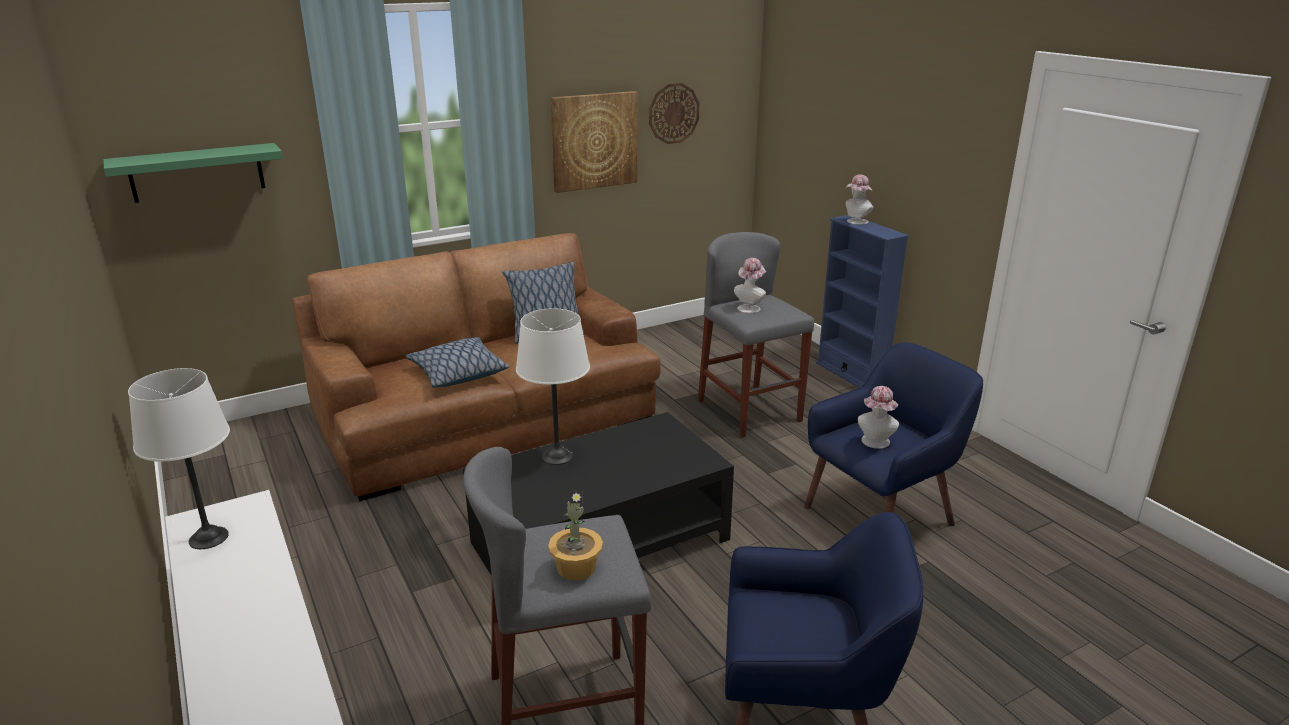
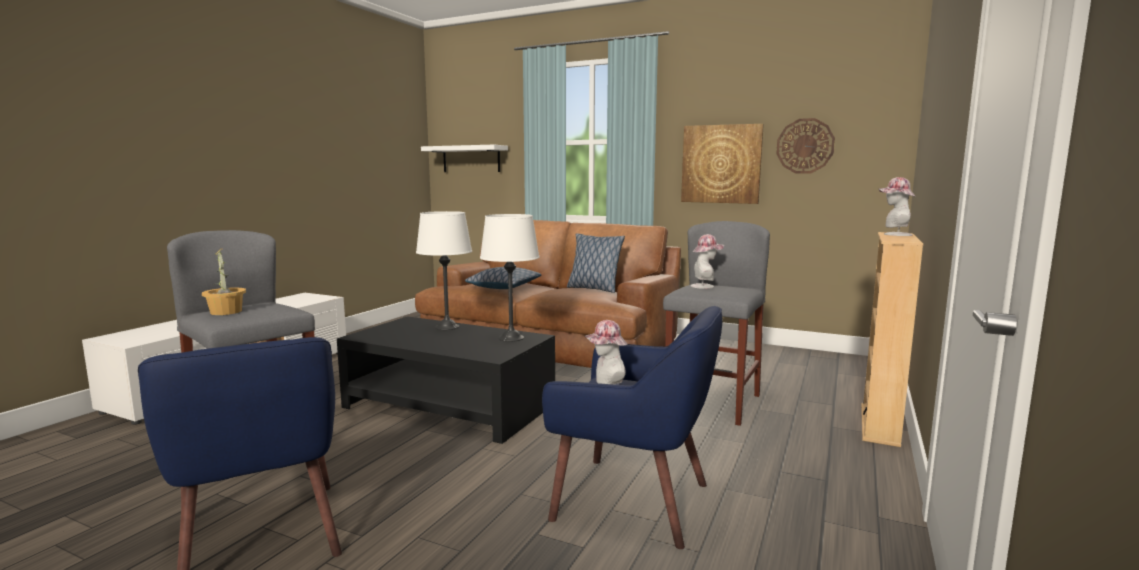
camera: 55 degrees right, 15 degrees down
(197, 172) = (471, 159): green shelf -> white shelf
(208, 538) = (290, 299): white table lamp -> white table lamp (511, 338)
(851, 375) = (880, 425): blue bookcase -> beige bookcase

